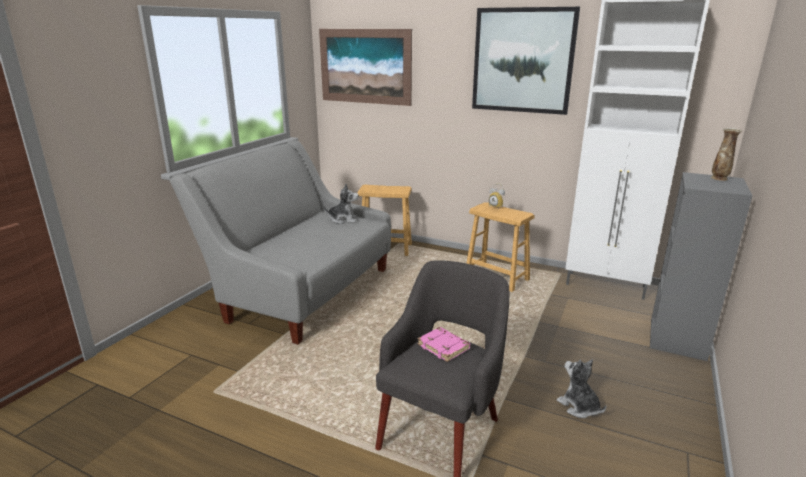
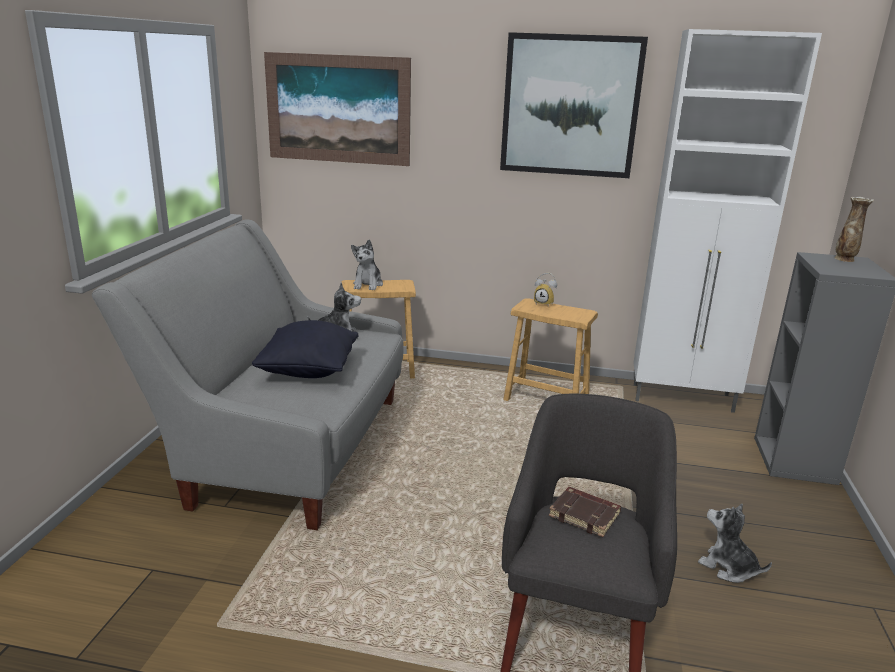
camera: 15 degrees left, 0 degrees up
(311, 240) = (309, 371): none -> black pillow
(378, 188) = (368, 285): none -> plush toy
(444, 347) = (585, 515): pink book -> brown book

